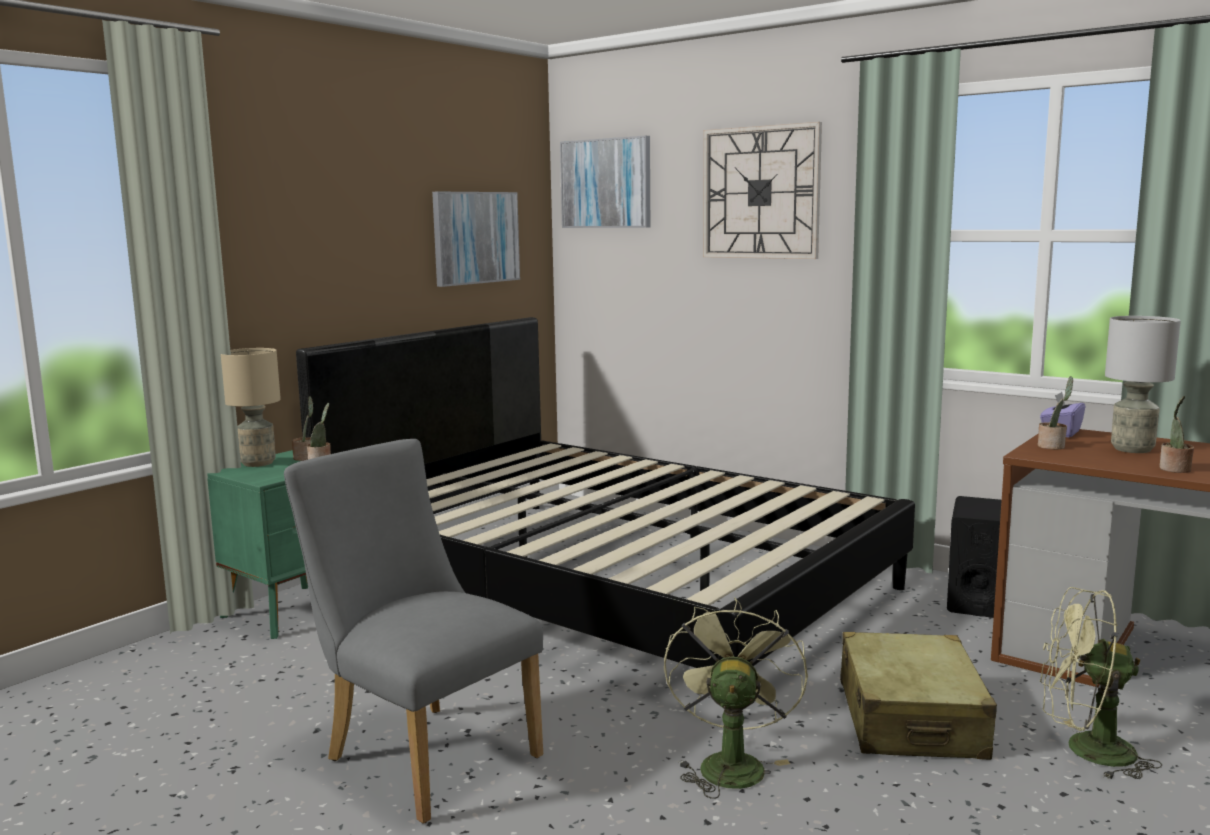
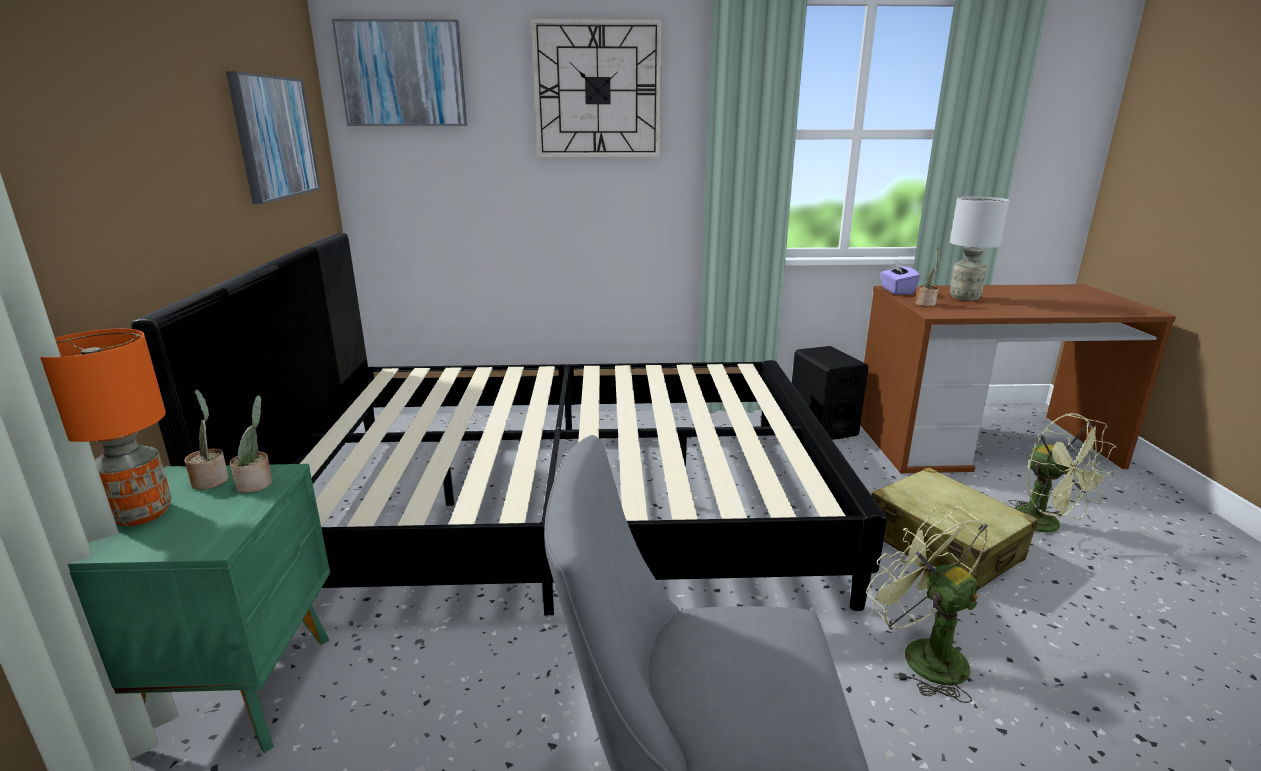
camera: 40 degrees left, 10 degrees up
(258, 463) = (143, 514): beige table lamp -> orange table lamp
(1086, 751) = (1045, 526): green fan -> green fan turned 90 degrees counterclockwise
(1175, 469) = (1025, 310): potted plant -> none

